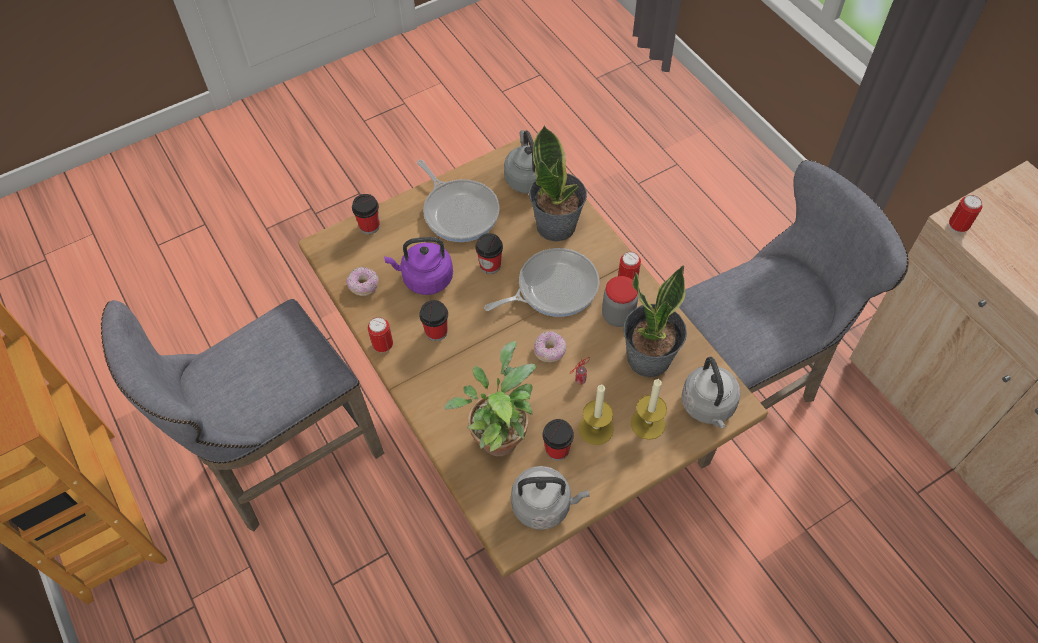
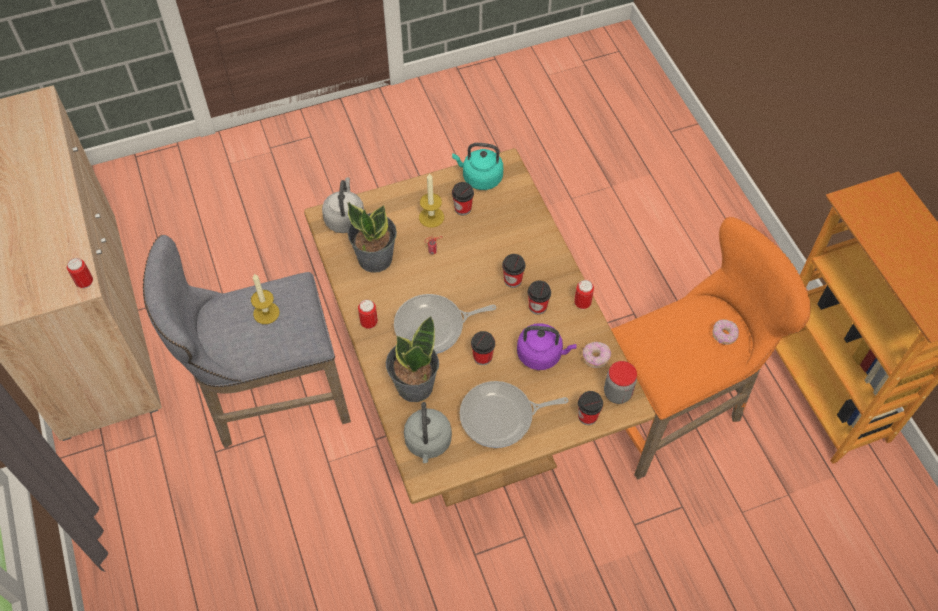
camera: 170 degrees left, 0 degrees up
(285, 461) = (674, 411): grey stool -> orange stool
(459, 211) = (501, 417): frying pan -> frying pan turned 75 degrees counterclockwise
(471, 359) = (512, 280): none -> cup
(498, 434) = (502, 225): potted plant -> none
(544, 505) = (480, 178): grey kettle -> turquoise kettle
(550, 351) = (450, 276): donut -> donut (724, 335)
(618, 315) = (387, 295): jar -> jar (617, 393)
(648, 423) = (393, 214): candle -> candle (266, 313)

